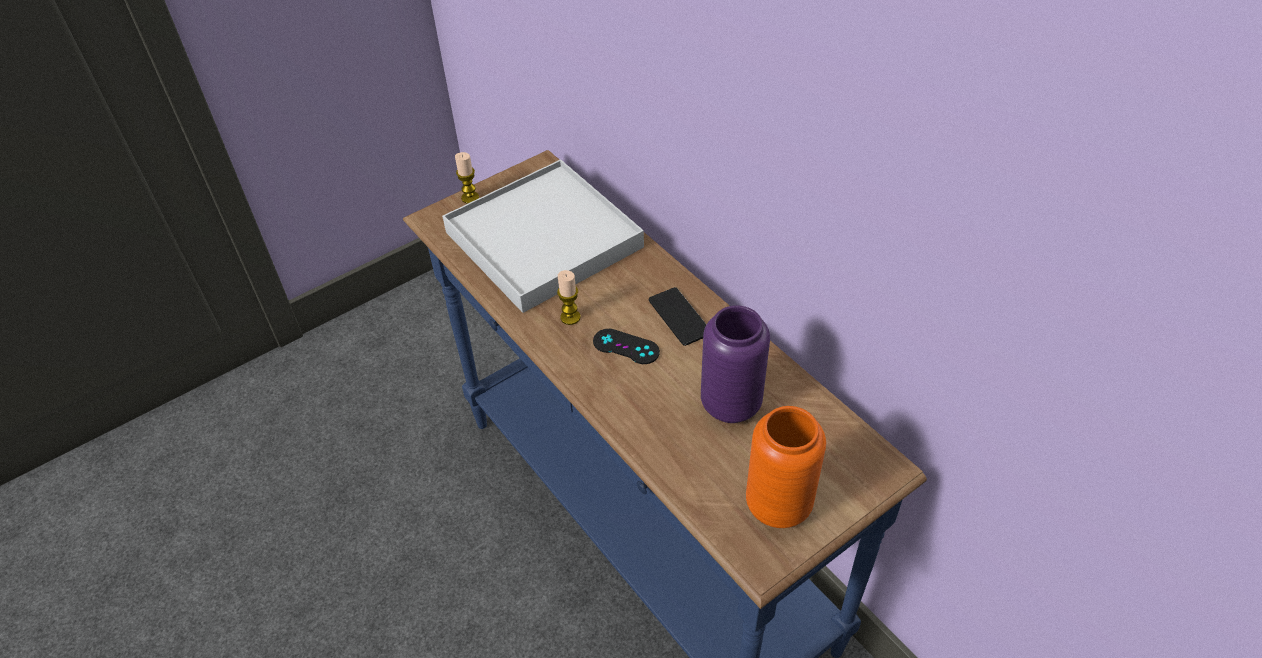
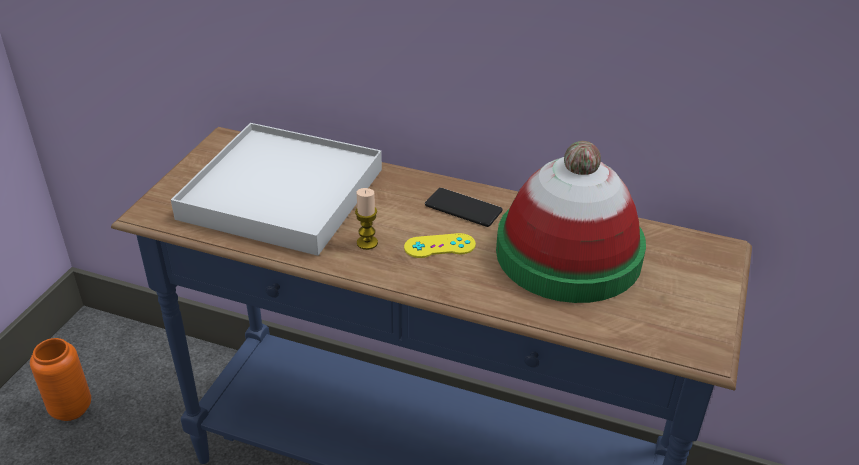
camera: 35 degrees left, 10 degrees down
(470, 198) = (174, 185): candle -> none
(626, 347) = (439, 246): black game controller -> yellow game controller
(730, 405) = (568, 254): purple vase -> hat
(778, 506) = (677, 308): orange vase -> orange vase (71, 408)

